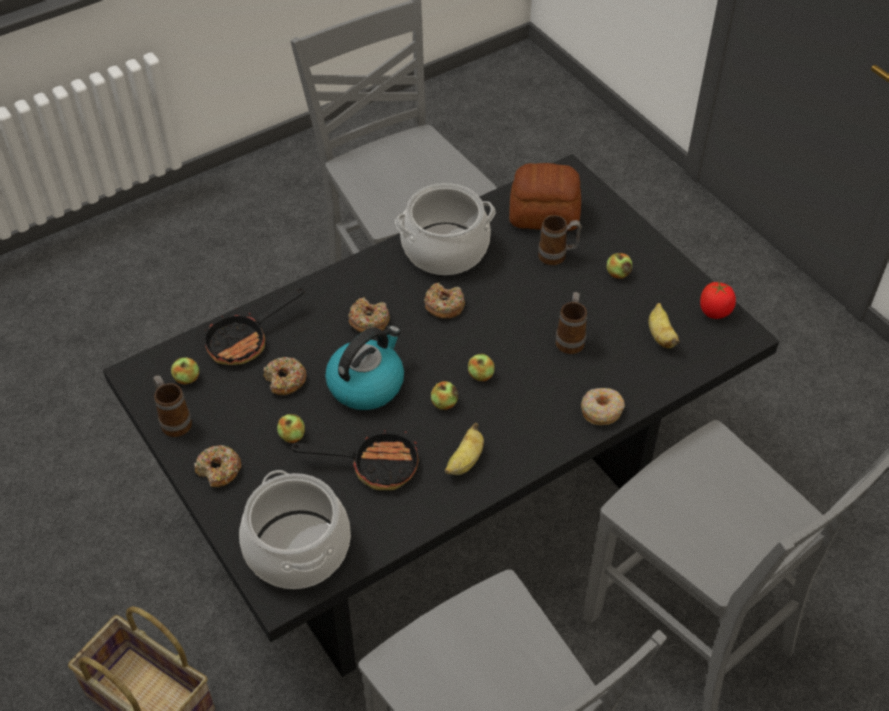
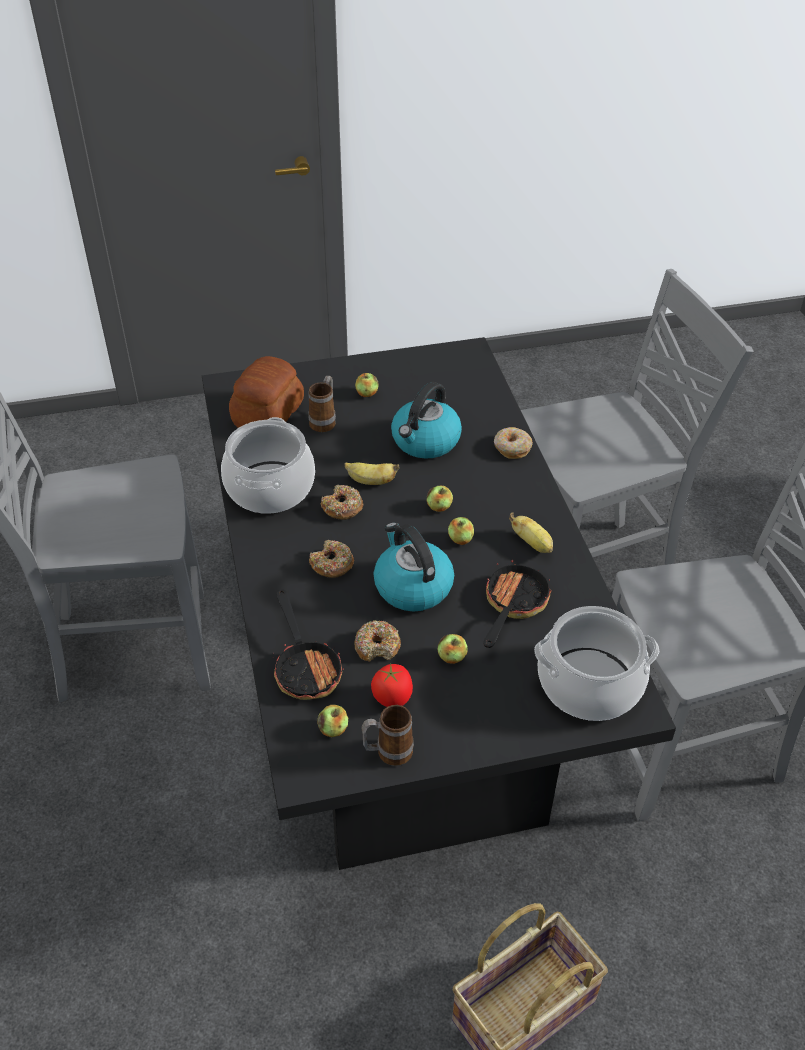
camera: 70 degrees left, 5 degrees down
(219, 470) = (472, 726): donut -> none
(570, 339) = (425, 441): mug -> kettle
(660, 335) = (448, 392): banana -> banana (370, 481)
(715, 312) = (438, 357): tomato -> tomato (392, 697)

